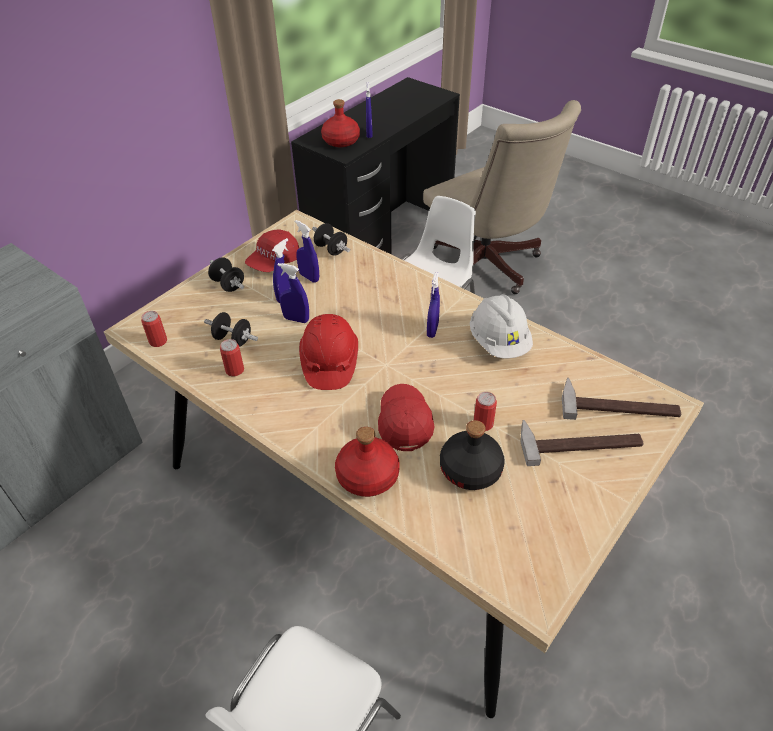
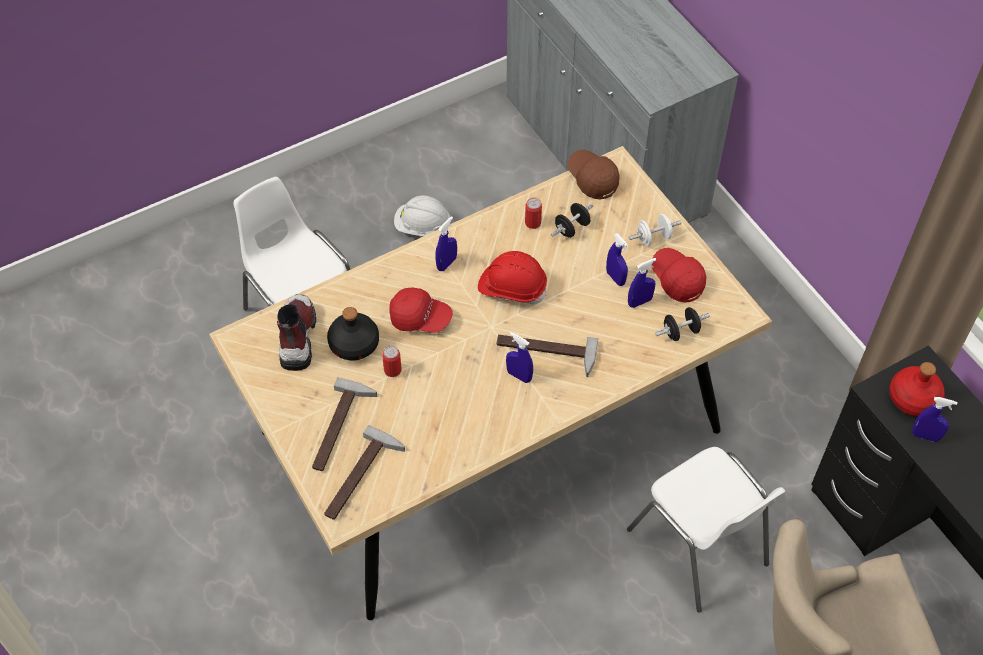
camera: 110 degrees right, 10 degrees up
(158, 341) = (592, 179): can -> brown cap
(228, 284) = (653, 237): black dumbbell -> white dumbbell
(296, 319) = (580, 277): blue spray bottle -> blue spray bottle (446, 263)
(367, 476) = (382, 279): red bottle -> none
(397, 320) = (545, 353): none -> hammer
(493, 532) = (297, 337): none -> boot
(499, 342) = (479, 422): white hard hat -> white hard hat (422, 226)

